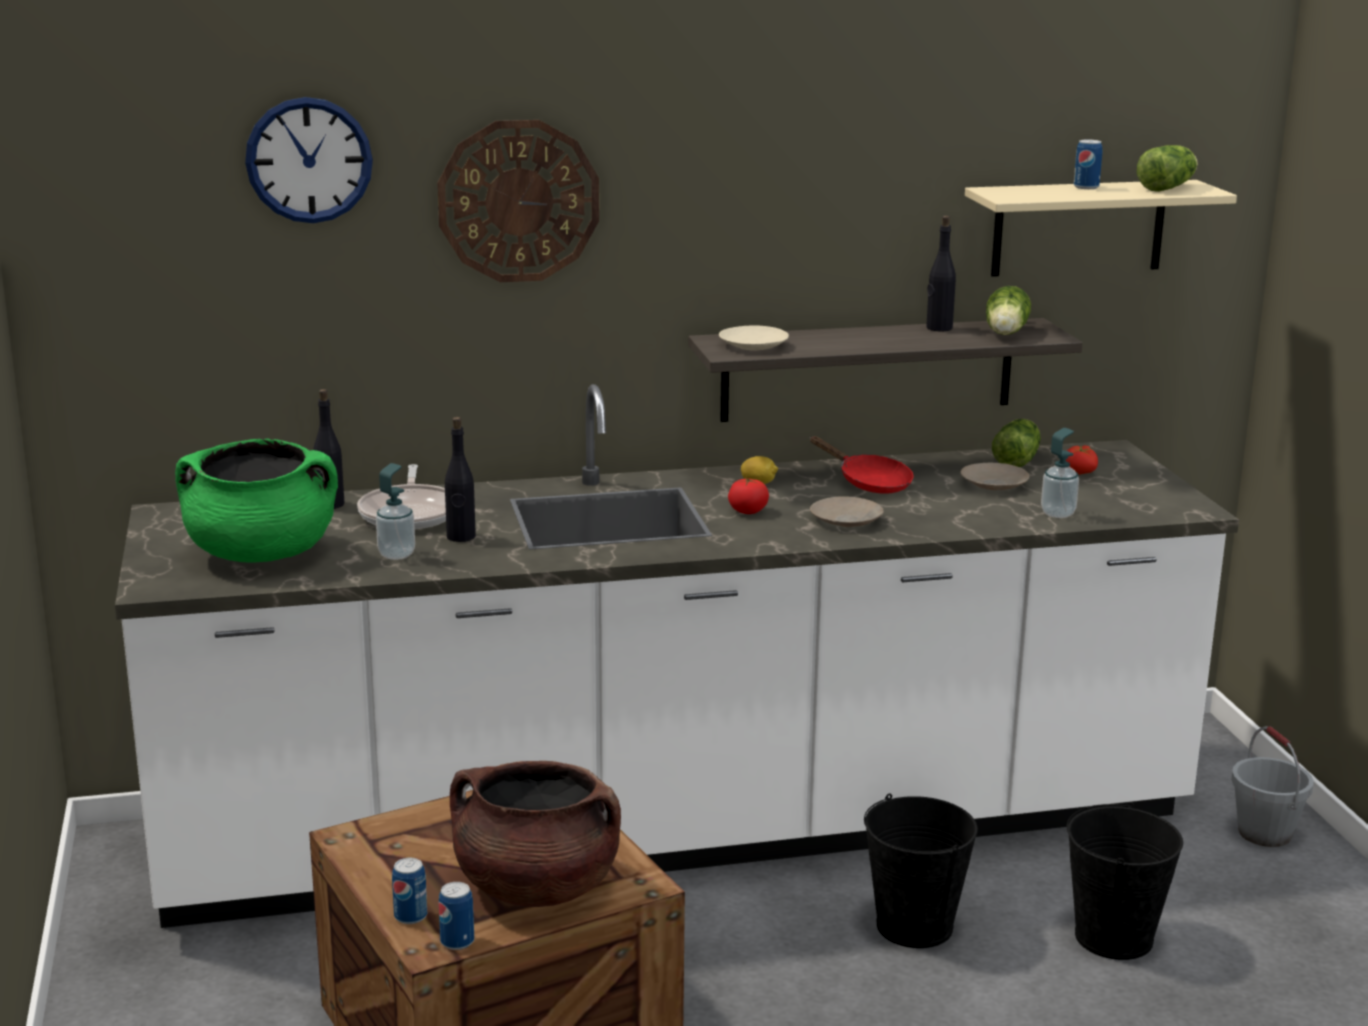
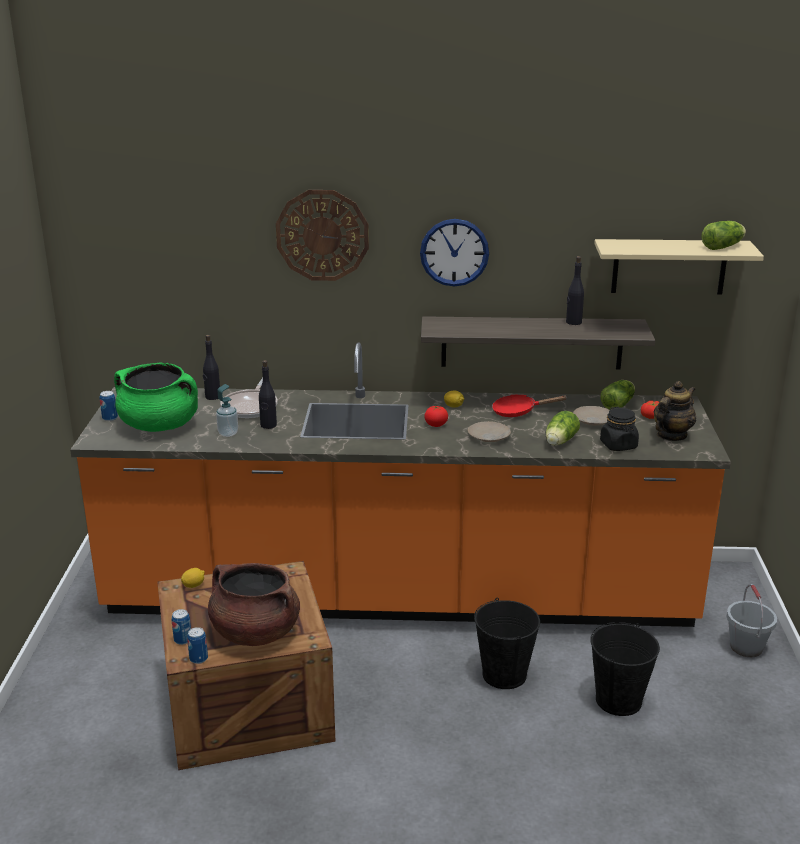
camera: 15 degrees right, 5 degrees up
(309, 160) = (205, 207): wall clock -> wall clock (454, 252)
(381, 829) = (194, 585): none -> lemon
(680, 831) = (400, 595): white counter -> orange counter
(754, 345) = (454, 327): beige plate -> none
(869, 482) = (518, 412): red frying pan -> red frying pan turned 120 degrees clockwise
(1005, 333) = (611, 330): lettuce -> lettuce (559, 442)
(1058, 513) = (618, 445): soap dispenser -> black jar
(1086, 187) = (670, 243): can -> can (110, 418)
(1127, 493) = (671, 435): none -> teapot

